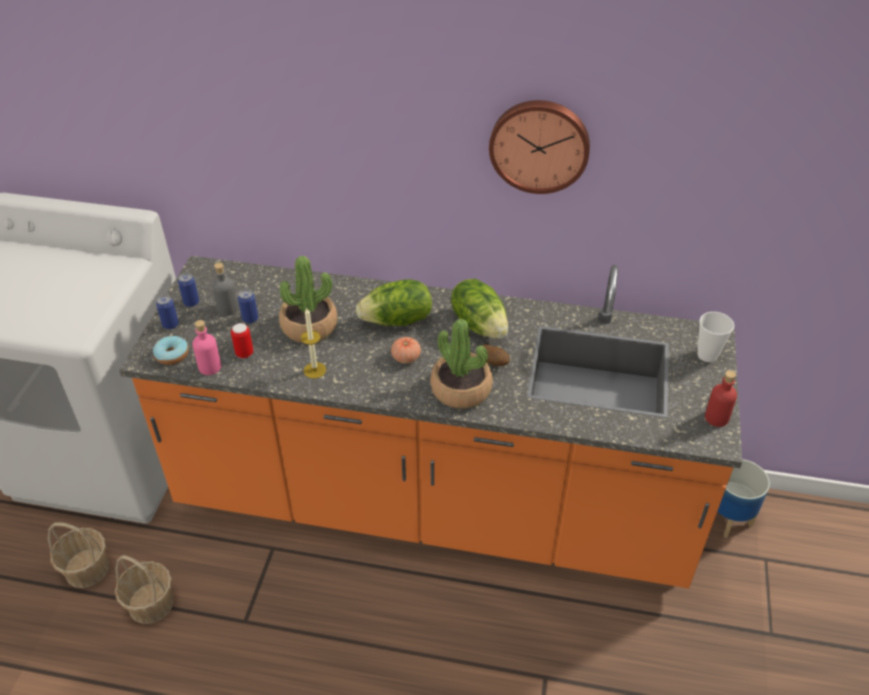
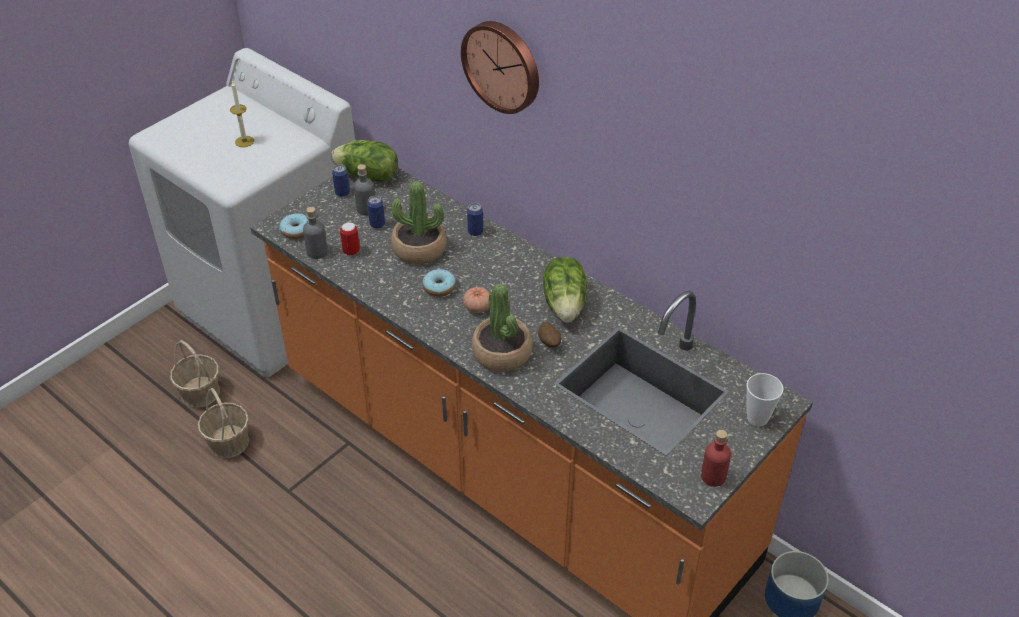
camera: 30 degrees right, 0 degrees up
(170, 325) = (313, 205): can -> can (475, 232)
(210, 367) = (317, 252): pink bottle -> grey bottle
(314, 370) = (395, 287): candle -> candle (244, 141)
(356, 354) = (439, 287): none -> donut
(397, 321) = (496, 273): lettuce -> lettuce (368, 176)
(539, 145) = (647, 149): wall clock -> wall clock (503, 65)

